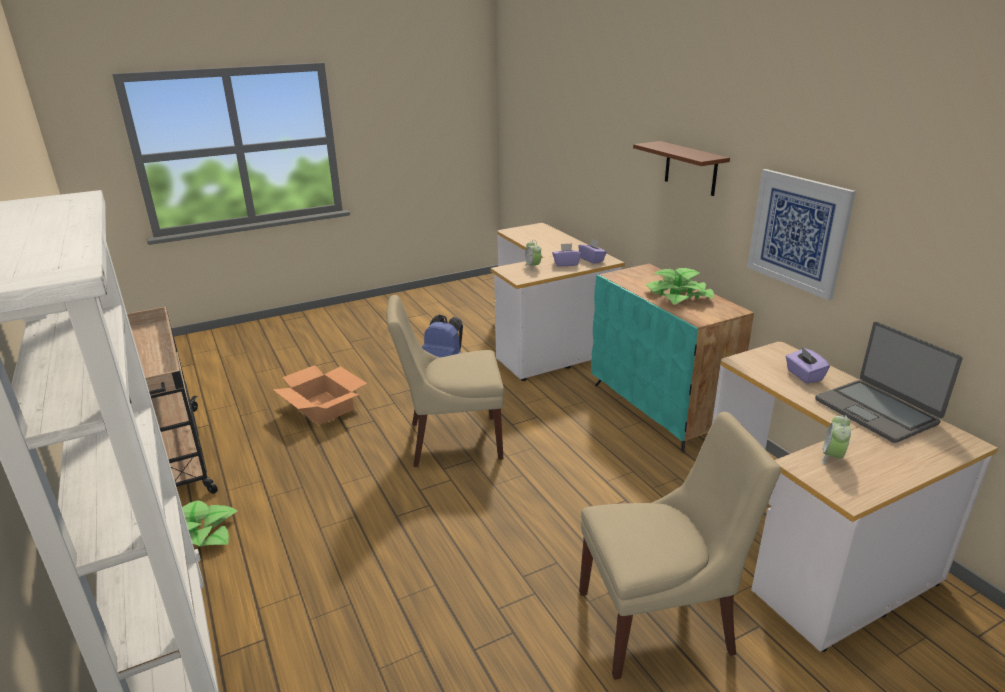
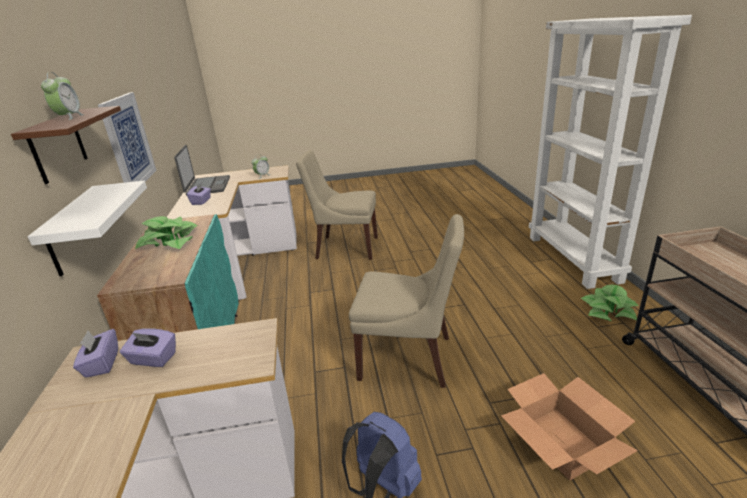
camera: 160 degrees left, 0 degrees up
(533, 266) = (208, 361): alarm clock -> alarm clock (69, 117)
(669, 222) = (73, 230): none -> white shelf

